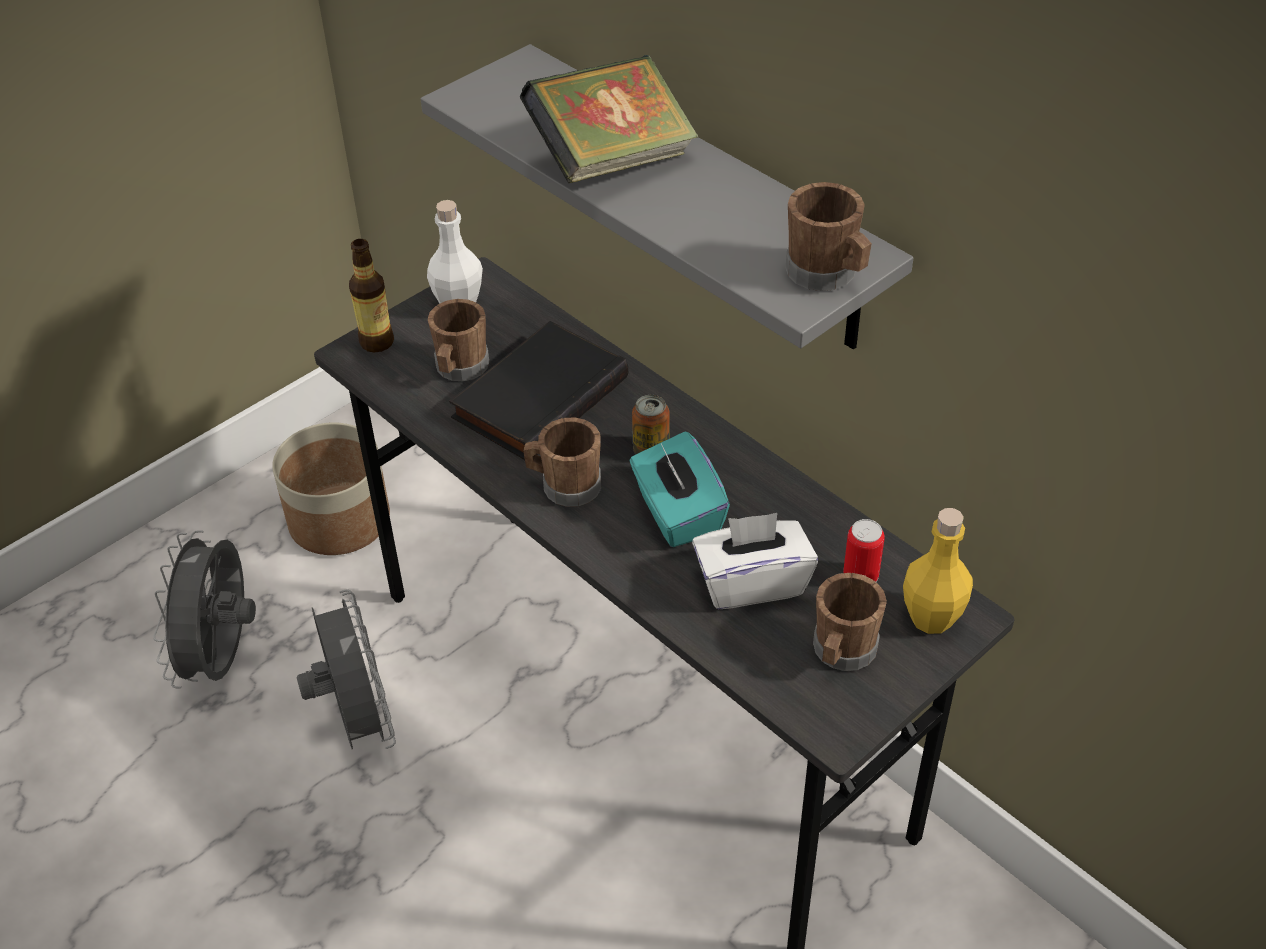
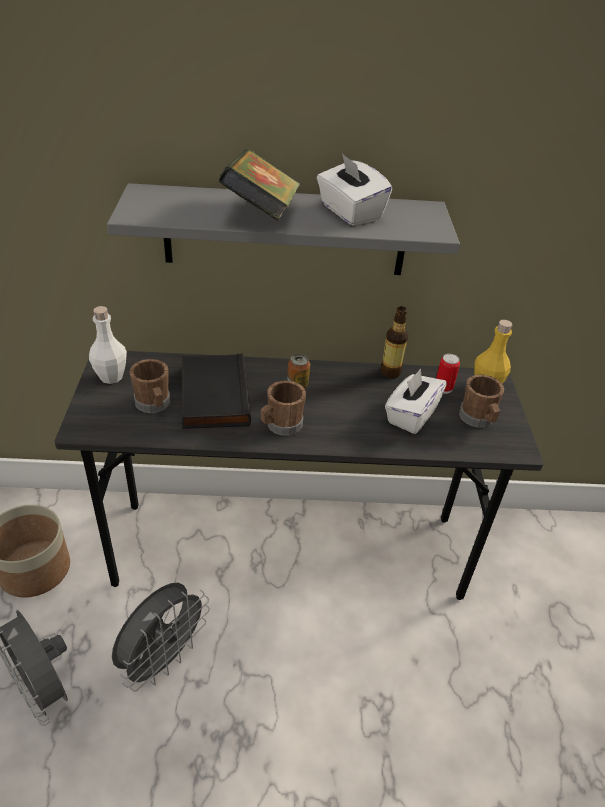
camera: 50 degrees left, 5 degrees down
(358, 721) = (163, 659): grey fan -> grey fan turned 105 degrees clockwise
(377, 342) = (88, 417): bottle -> bottle (390, 372)
(677, 513) = (344, 407): turquoise tissue box -> none
(731, 210) = (349, 212): none -> white tissue box
(827, 274) = (429, 219): brown mug -> none

